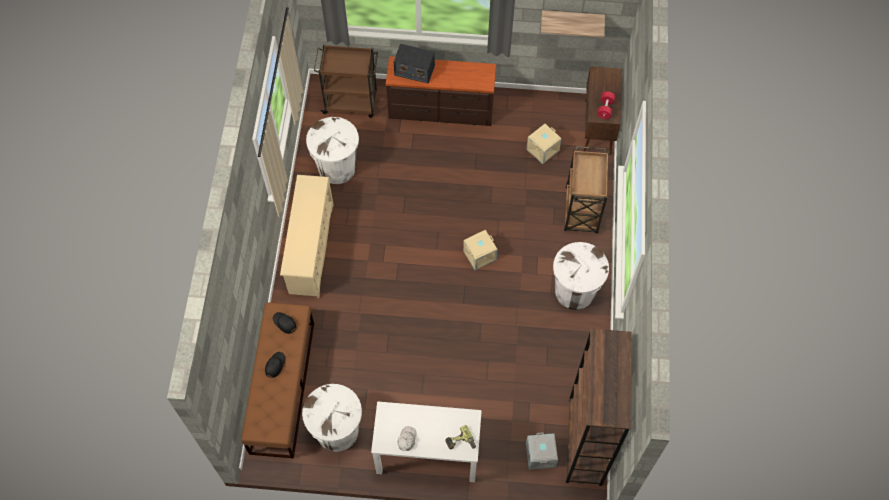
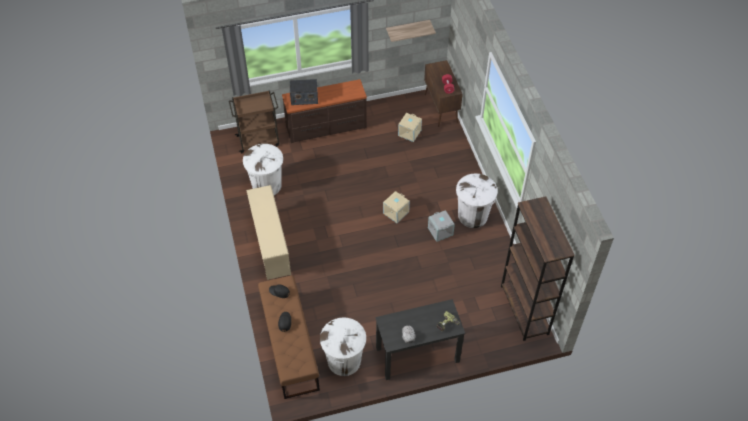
camera: 20 degrees left, 10 degrees down
(427, 454) = (417, 354): white desk -> black desk
(541, 455) = (498, 328): grey storage box -> grey storage box (441, 231)
(581, 211) = (454, 164): brown cart -> none

